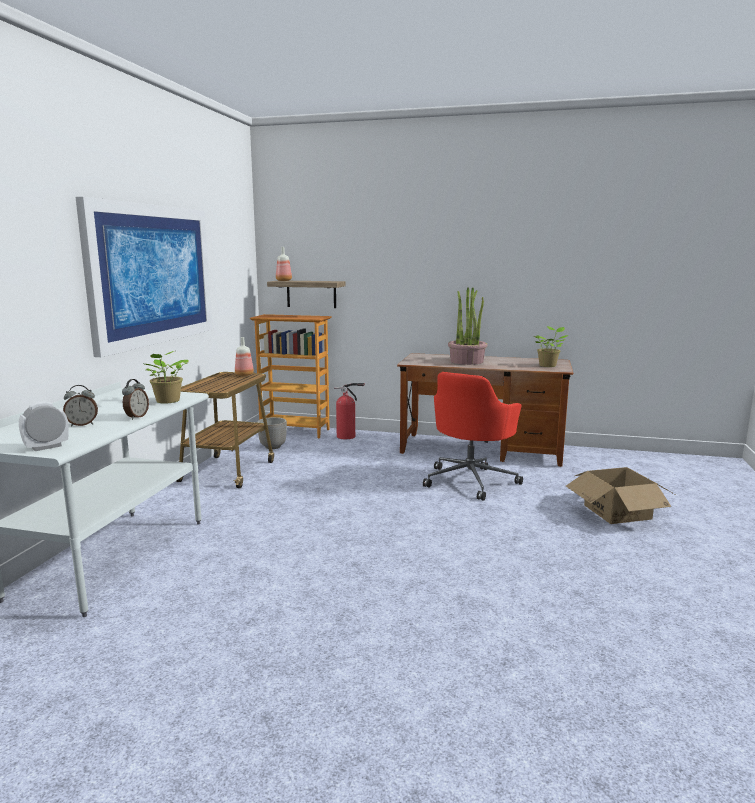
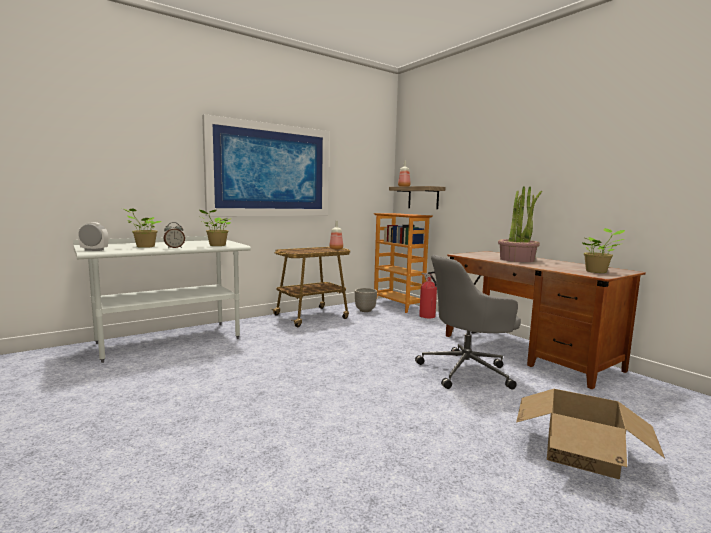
camera: 40 degrees right, 5 degrees down
(82, 424) = (144, 246): alarm clock -> potted plant
(471, 480) = (467, 371): red office chair -> grey office chair

